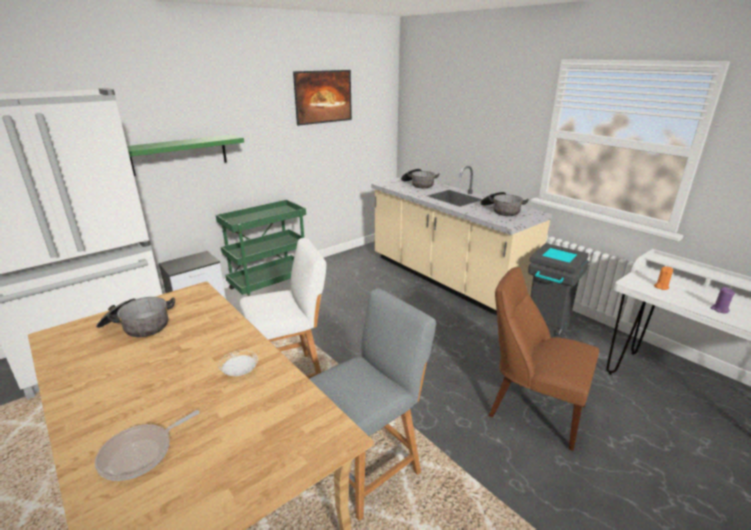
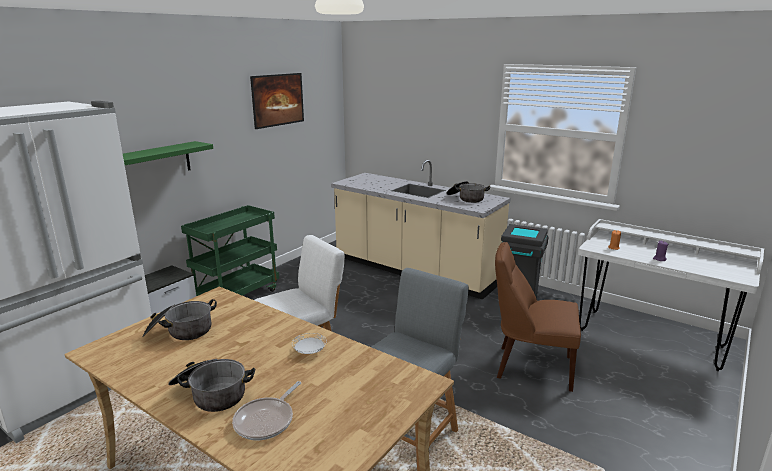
camera: 15 degrees left, 5 degrees down
(418, 184) = (378, 181): cooking pot -> cooking pot (211, 394)

